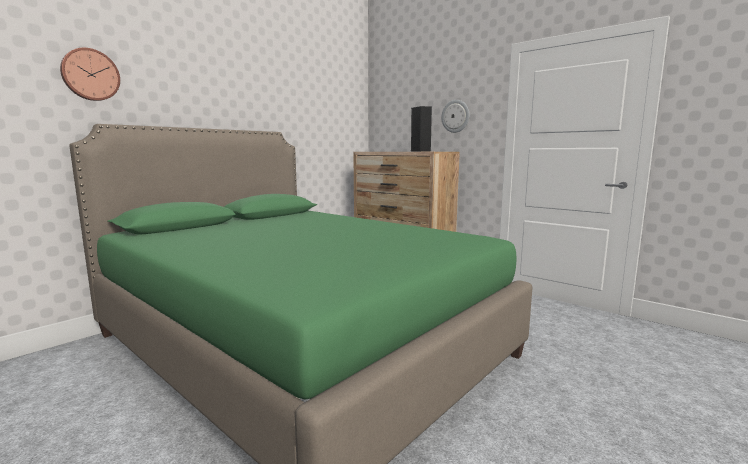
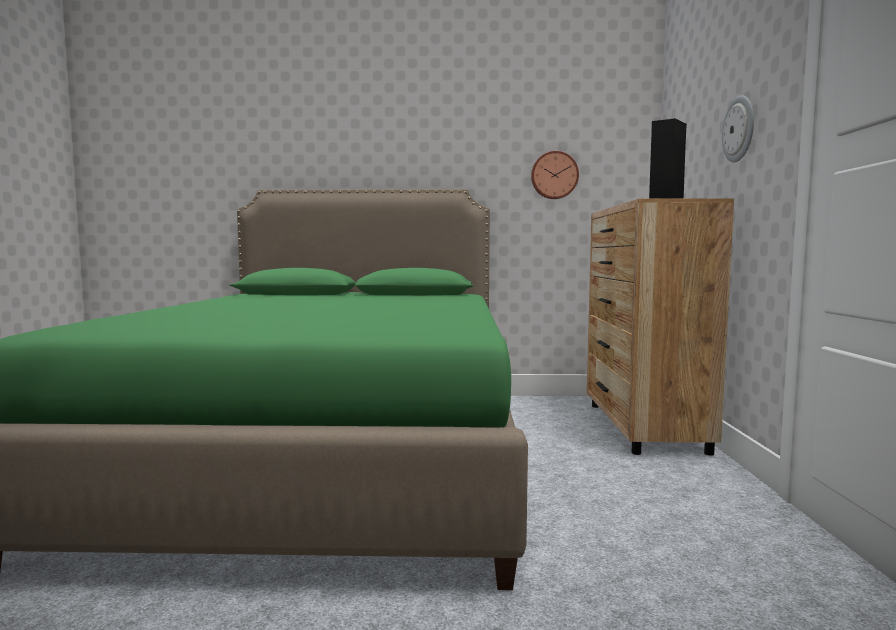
camera: 50 degrees right, 5 degrees down
(90, 75) = (266, 145): wall clock -> wall clock (554, 175)

